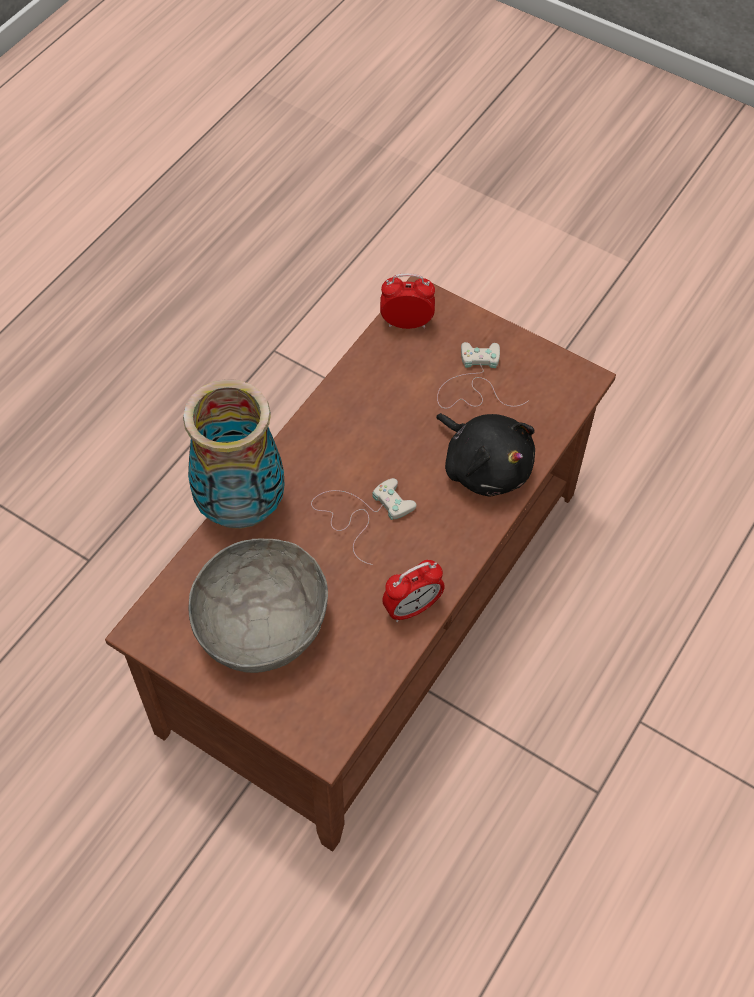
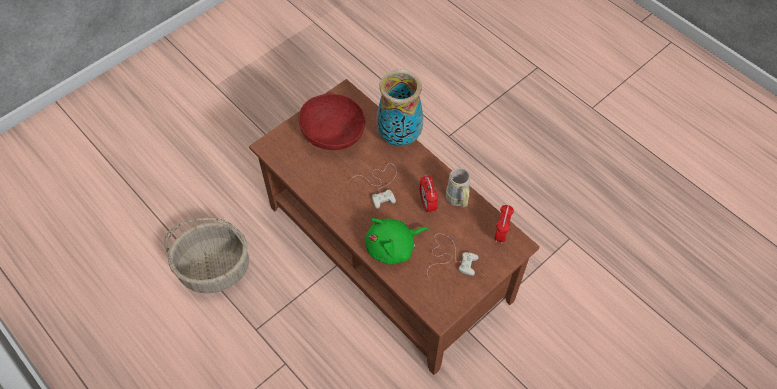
camera: 105 degrees right, 0 degrees up
(261, 624) = (333, 134): grey bowl -> red bowl
(360, 390) = (458, 201): none -> beige mug
(412, 608) = (321, 194): alarm clock -> alarm clock (427, 204)
(484, 466) = (393, 247): black plush toy -> green plush toy
(504, 918) = (214, 269): none -> basket

